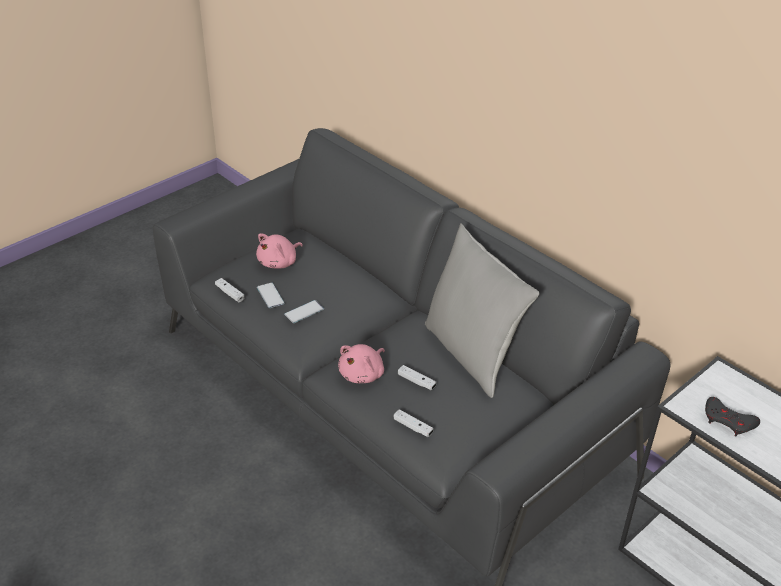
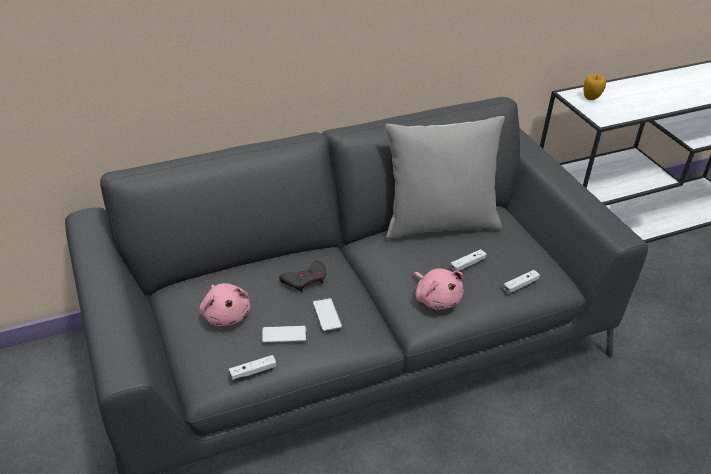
camera: 70 degrees left, 0 degrees up
(728, 421) = (620, 108): grey game controller -> grey game controller (305, 279)
(731, 392) = (591, 98): none -> apple

